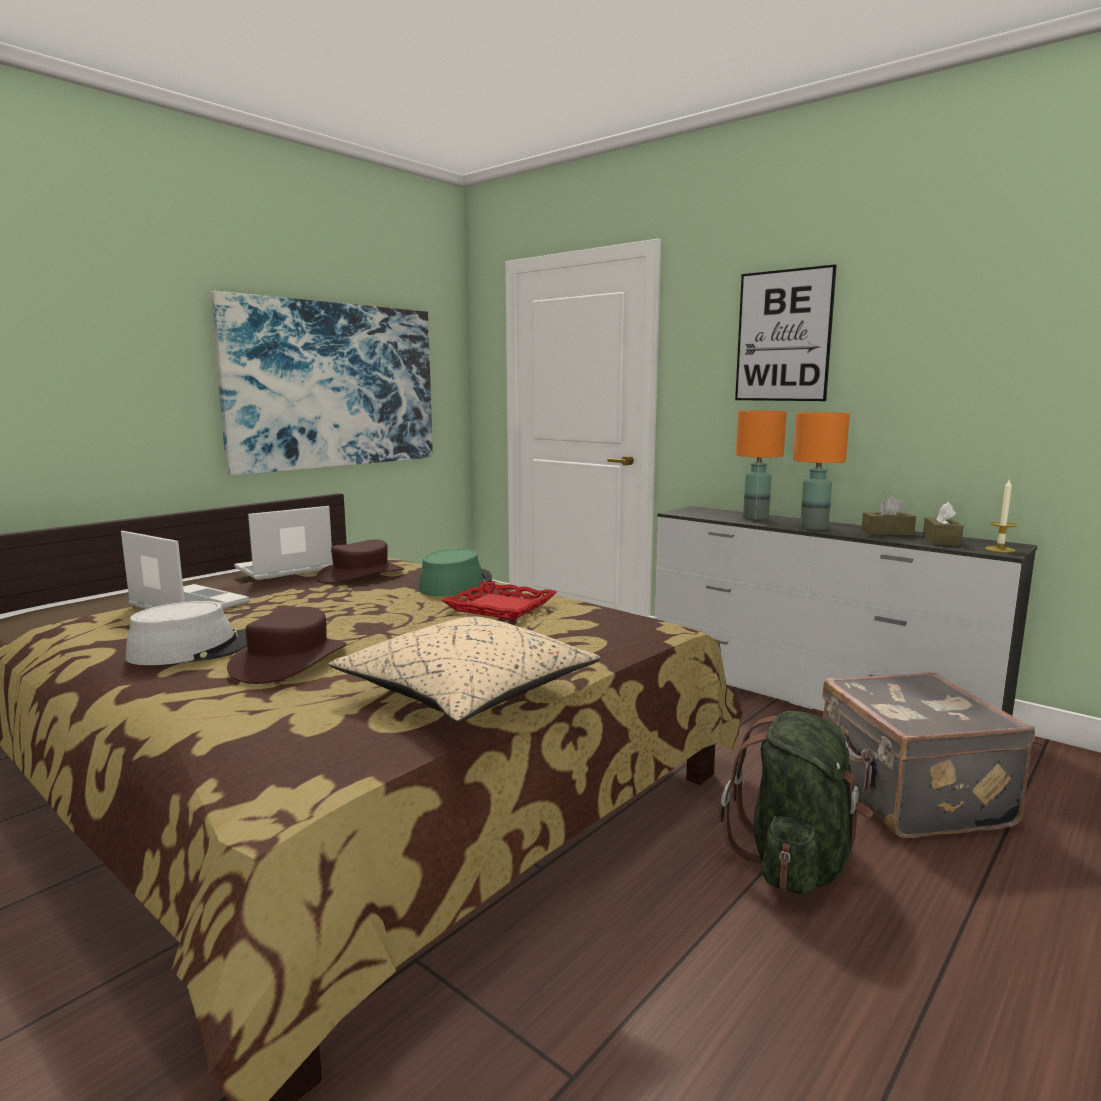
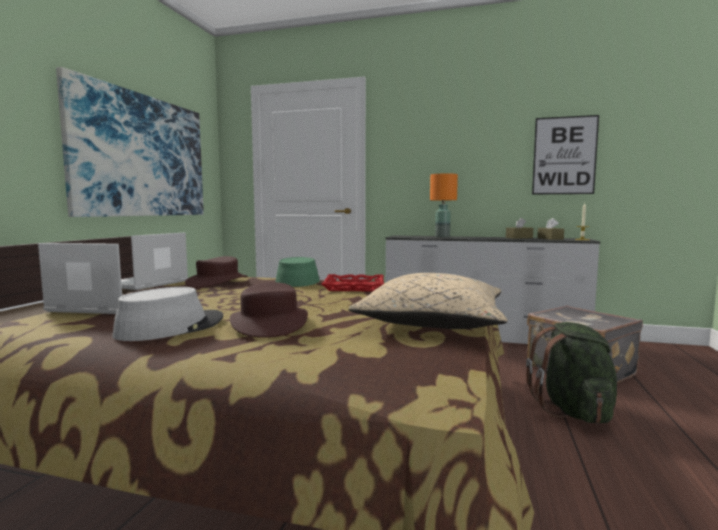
camera: 25 degrees left, 5 degrees down
(783, 336) = (446, 134): picture -> picture (564, 155)
(813, 528) = (481, 238): orange table lamp -> none

